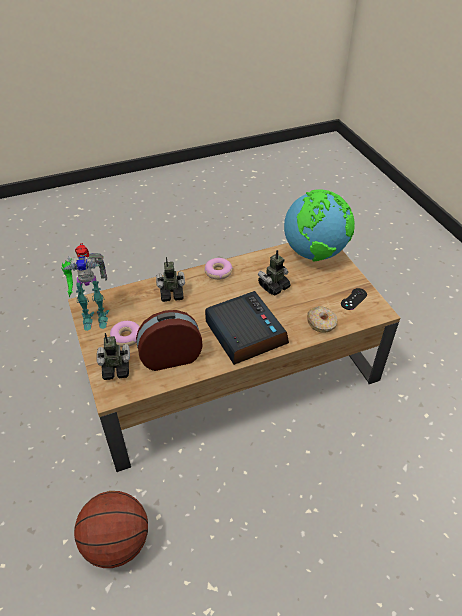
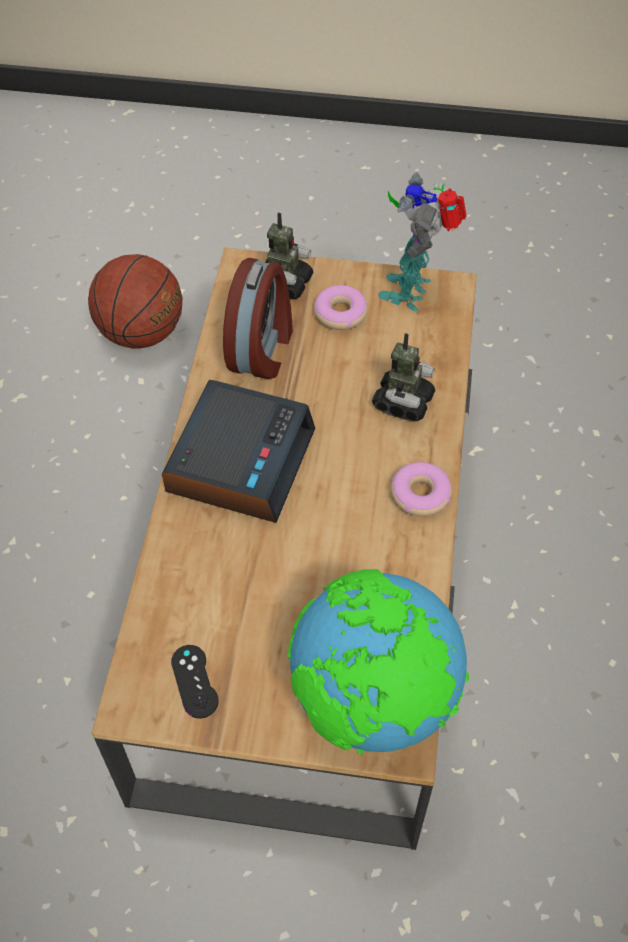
camera: 120 degrees right, 10 degrees up
(244, 333) = (240, 459): alarm clock -> alarm clock turned 75 degrees counterclockwise
(274, 286) = (321, 563): toy robot -> none
(321, 323) = (177, 584): donut -> none

